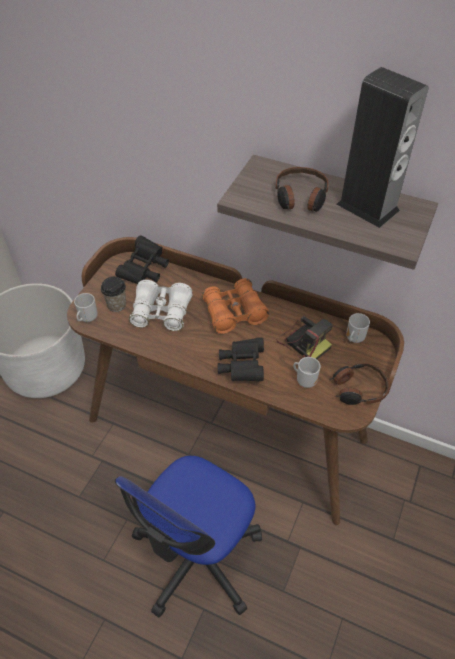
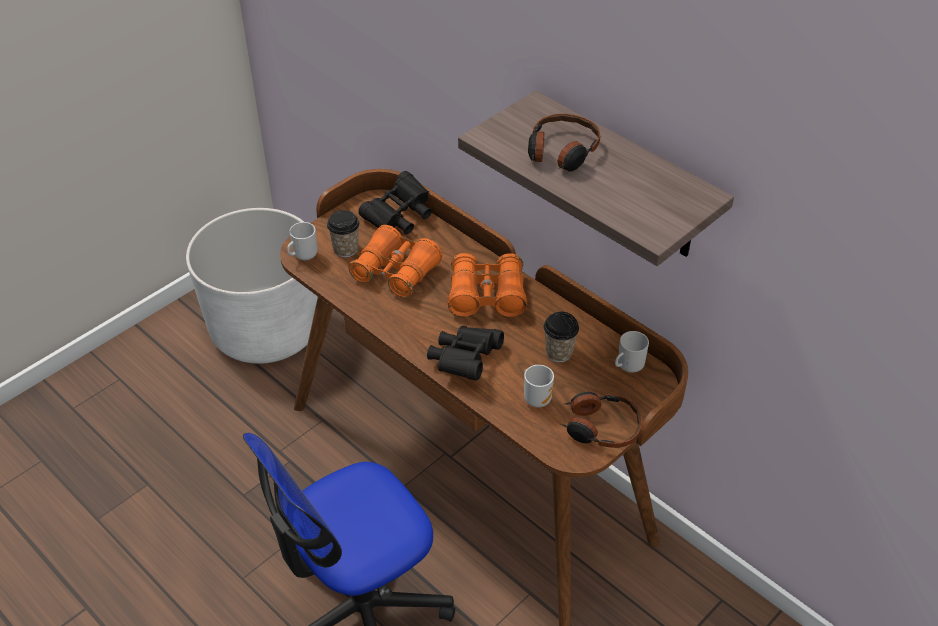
camera: 20 degrees right, 5 degrees down
(161, 312) = (396, 272): white binoculars -> orange binoculars
(303, 341) = (559, 352): camera -> cup
(367, 207) = (638, 181): speaker -> none

